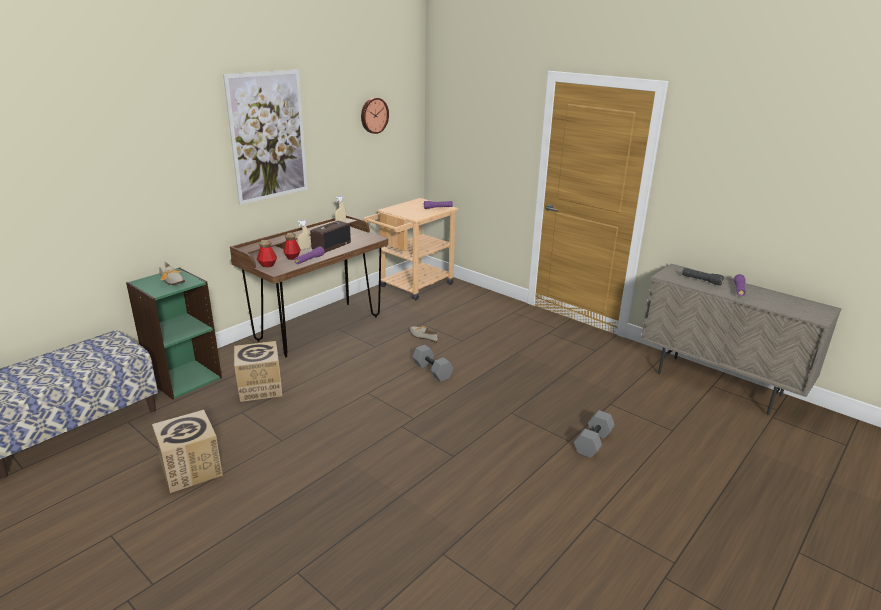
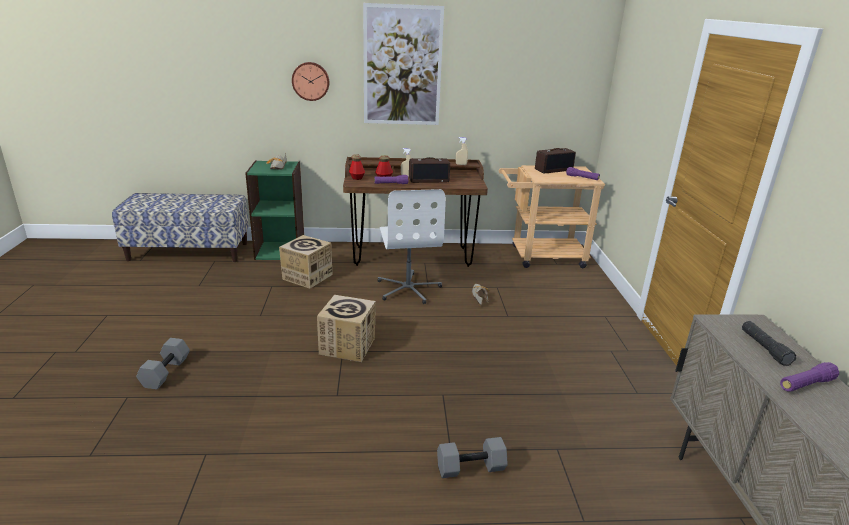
camera: 45 degrees right, 0 degrees up
(191, 469) = (192, 303): cardboard box -> cardboard box (347, 346)
(363, 355) = (408, 289): none -> white office chair
(373, 115) = (534, 65): wall clock -> wall clock (310, 81)
(407, 207) = (553, 170): none -> radio
(431, 370) = (438, 325): grey dumbbell -> grey dumbbell (165, 372)

